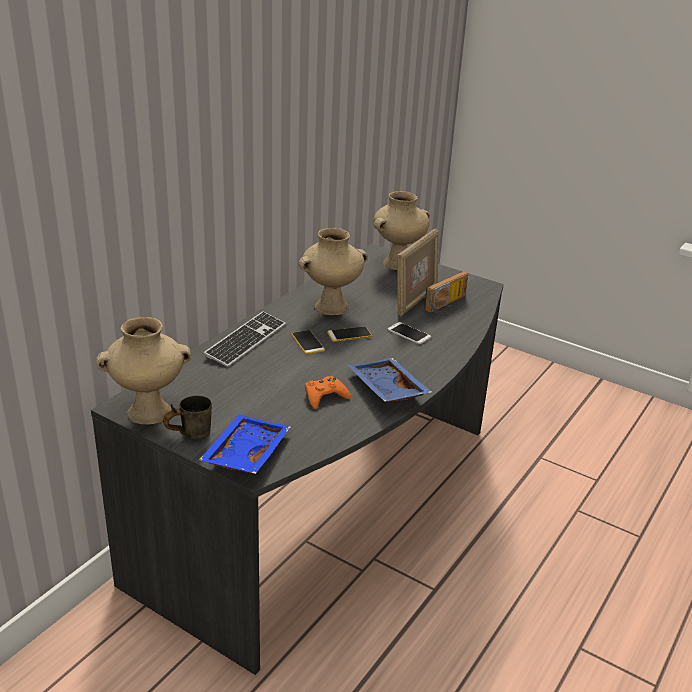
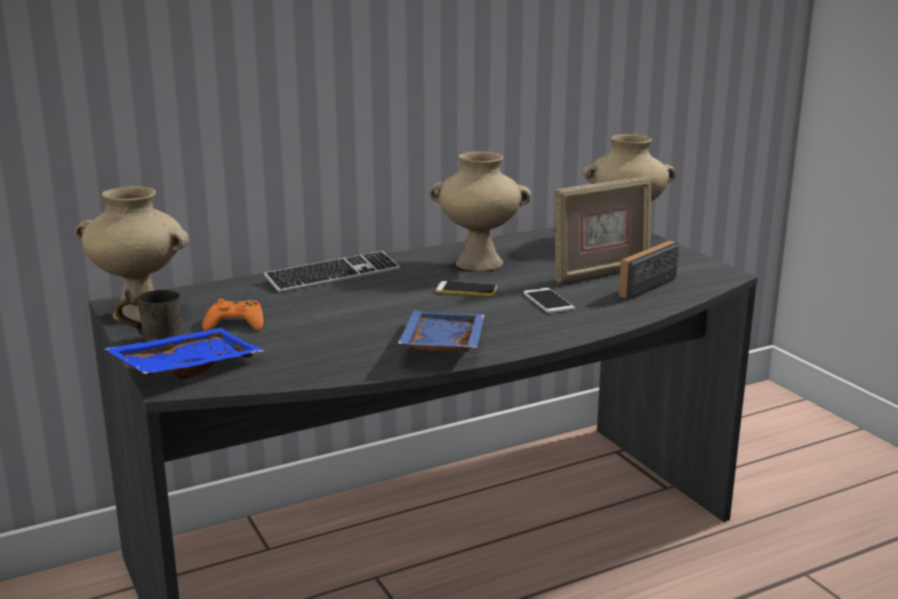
camera: 30 degrees right, 10 degrees down
(307, 342) = (403, 288): phone -> none
(325, 396) = (354, 337): orange game controller -> orange game controller (235, 323)
(448, 305) = (642, 284): radio -> radio turned 150 degrees clockwise

